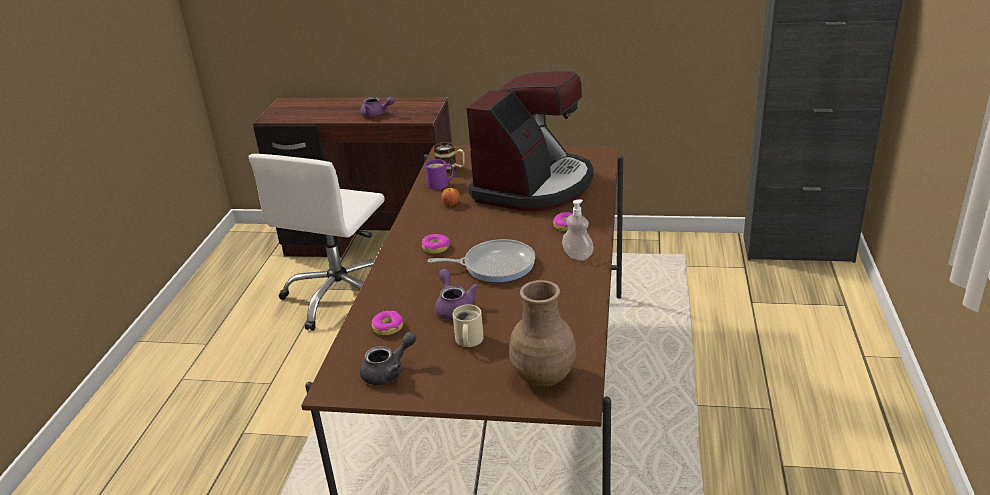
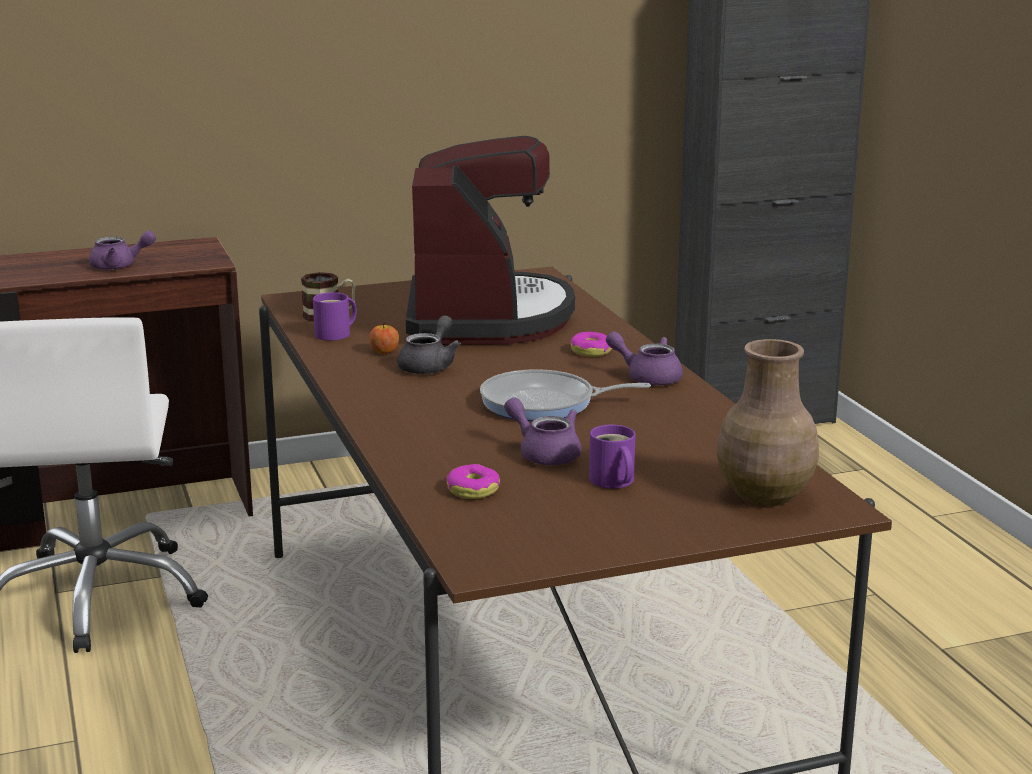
camera: 30 degrees left, 10 degrees down
(389, 372) = (541, 533): grey teapot -> grey teapot (430, 366)
(436, 248) = (427, 399): donut -> none
(468, 340) = (612, 481): beige mug -> purple mug
(495, 265) = (544, 404): frying pan -> frying pan turned 150 degrees counterclockwise
(577, 256) = (647, 377): soap dispenser -> purple teapot

